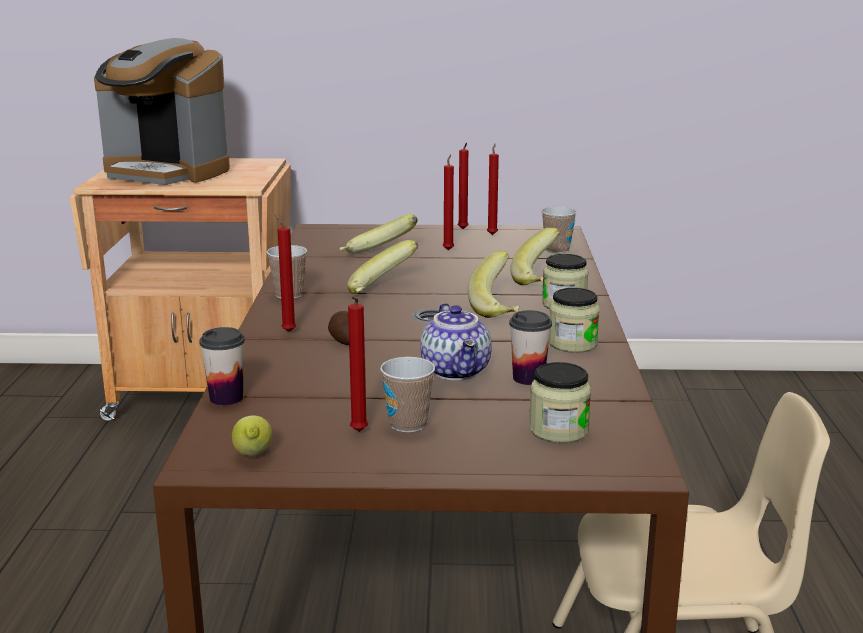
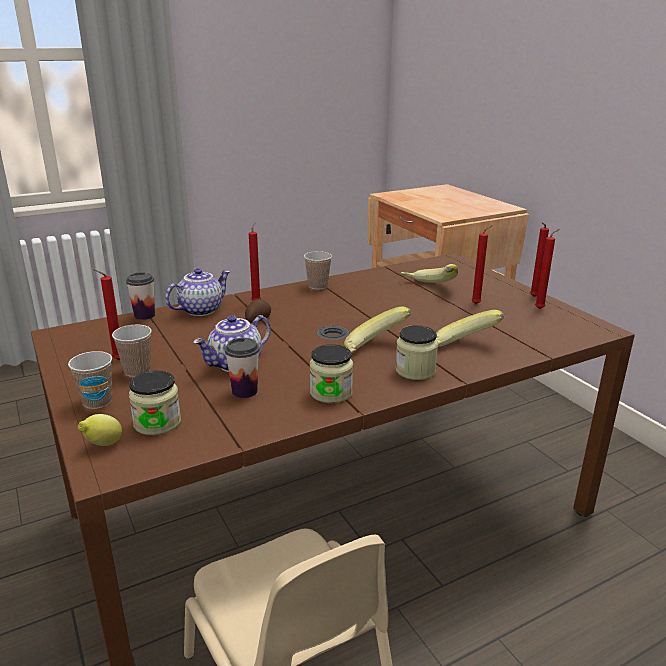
camera: 60 degrees right, 5 degrees up
(166, 172) = (435, 198): coffee machine -> none
(253, 456) = (71, 342): lemon -> lemon (103, 445)
(262, 363) = (200, 310): none -> teapot
(383, 291) = (359, 307): banana -> none
(557, 250) = (546, 339): cup -> cup (97, 401)

